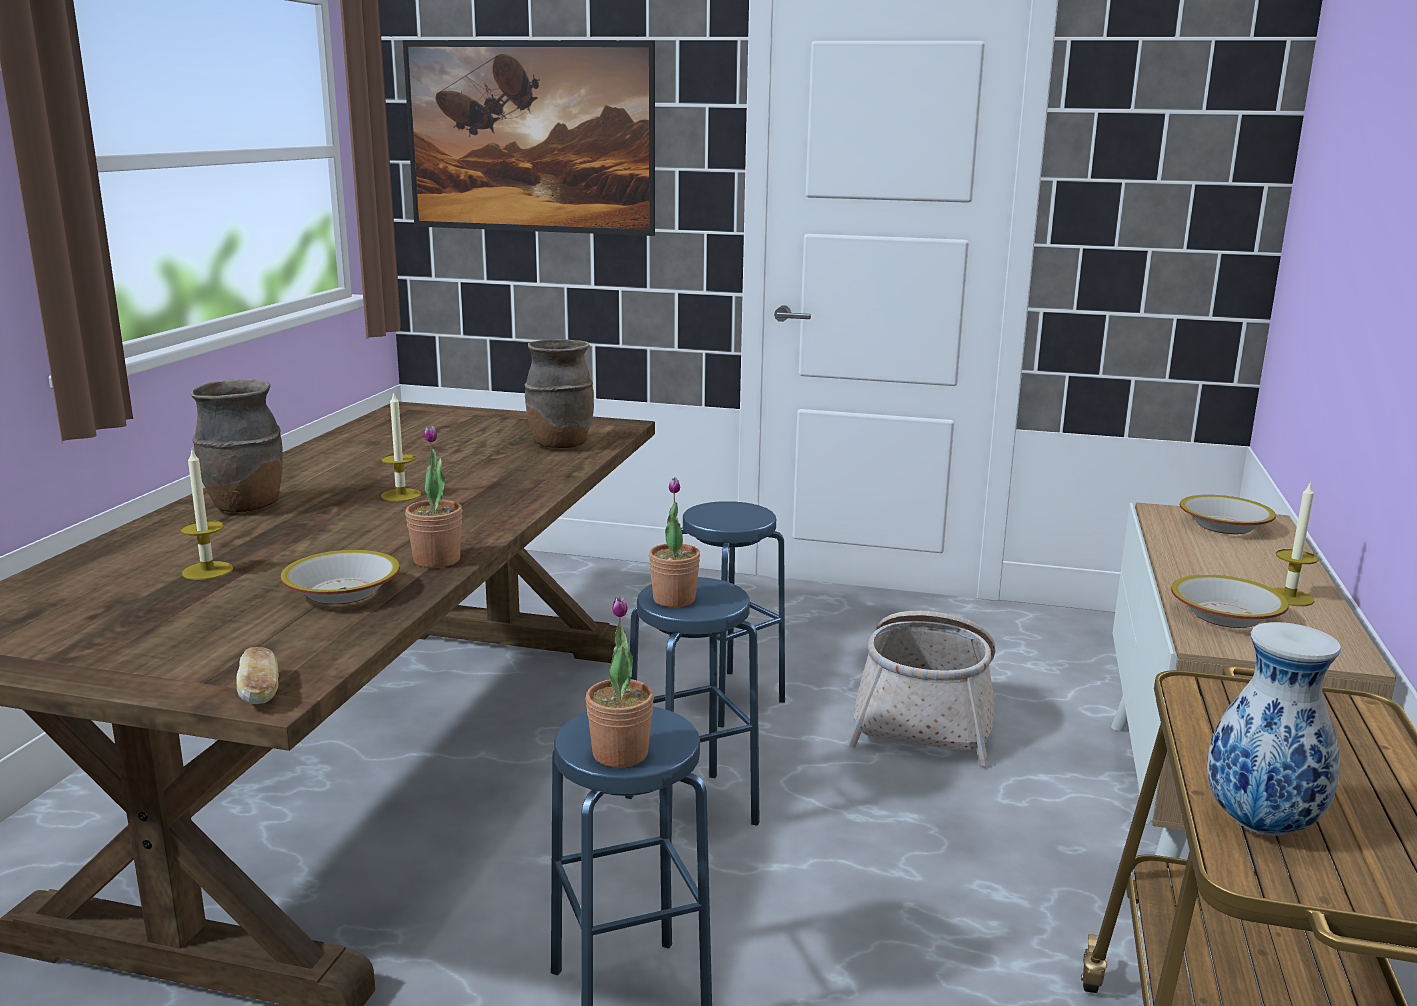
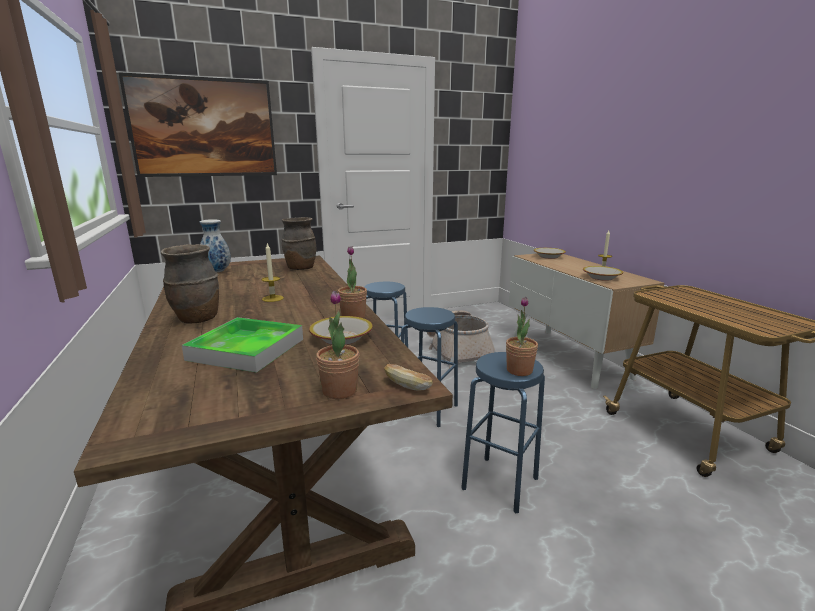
camera: 35 degrees left, 0 degrees up
(207, 571) = (247, 349): candle -> tray
(674, 599) = (425, 317): potted plant -> potted plant (339, 391)
(1259, 825) = (738, 321): vase -> vase (216, 271)

